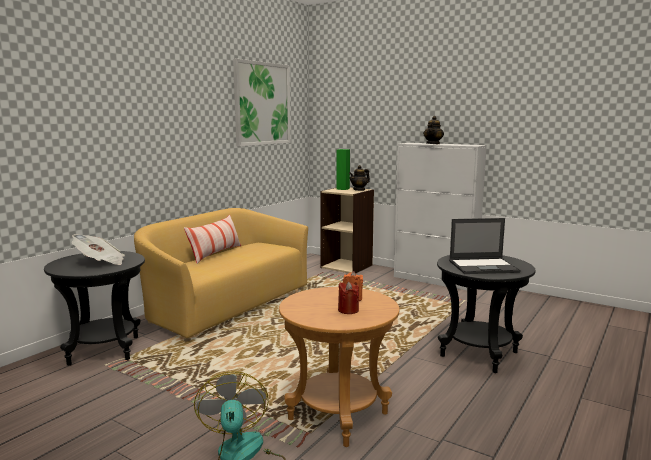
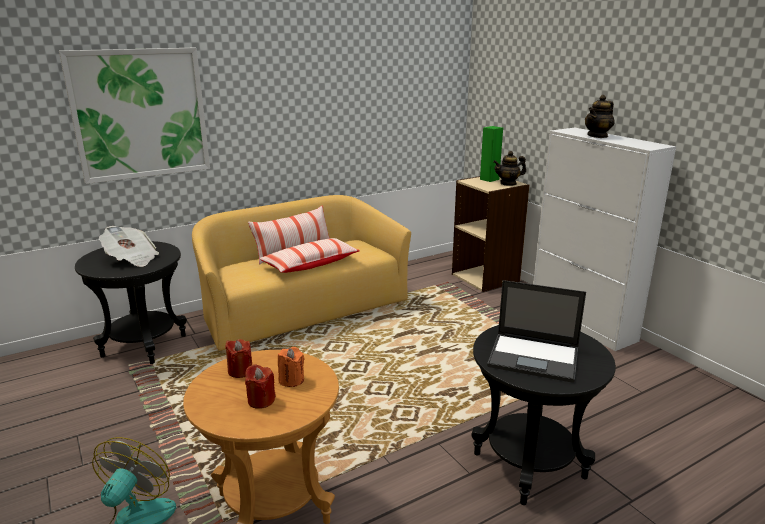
camera: 25 degrees right, 10 degrees up
(240, 259) = (310, 264): none -> pillow
(262, 104) = (389, 64): picture -> picture (140, 114)
(308, 301) = (240, 371): none -> red candle

